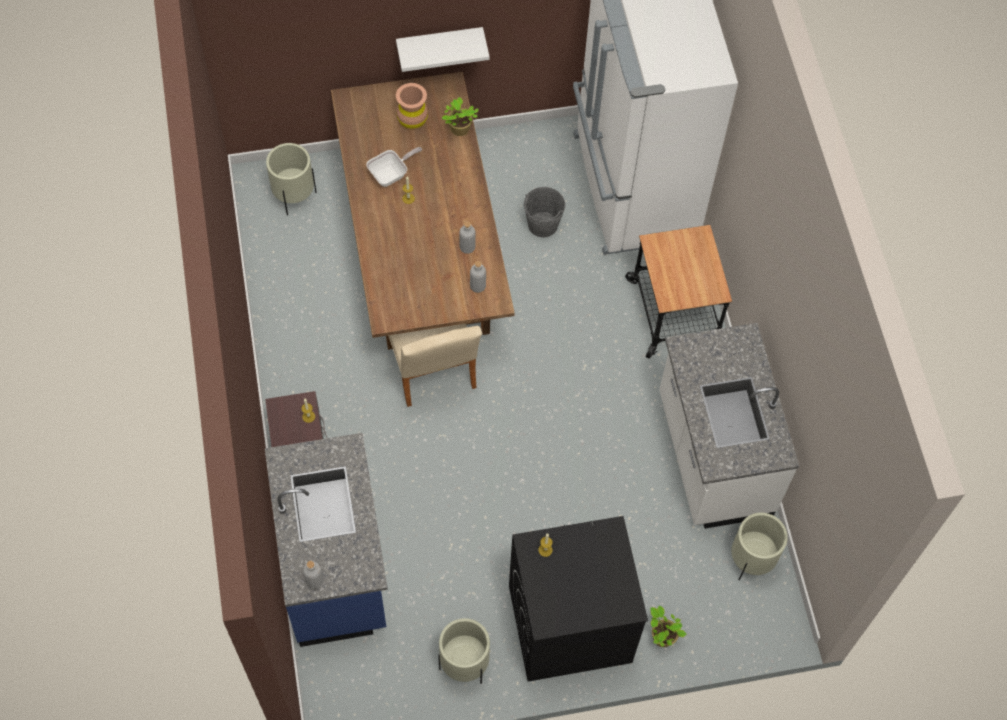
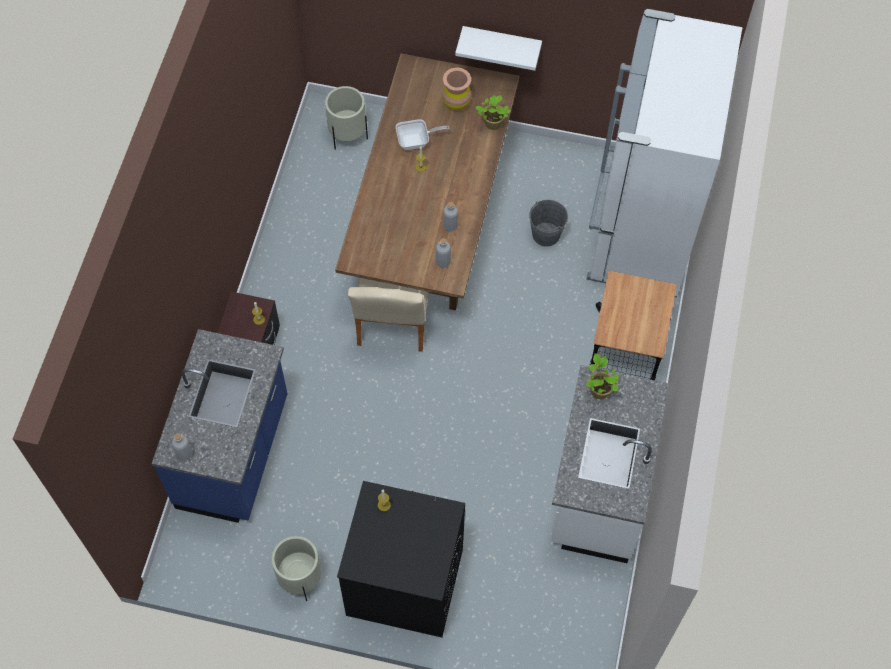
camera: 25 degrees right, 0 degrees up
(661, 637) = (478, 626): potted plant -> potted plant (599, 389)
(751, 561) = (588, 593): beige planter -> none

